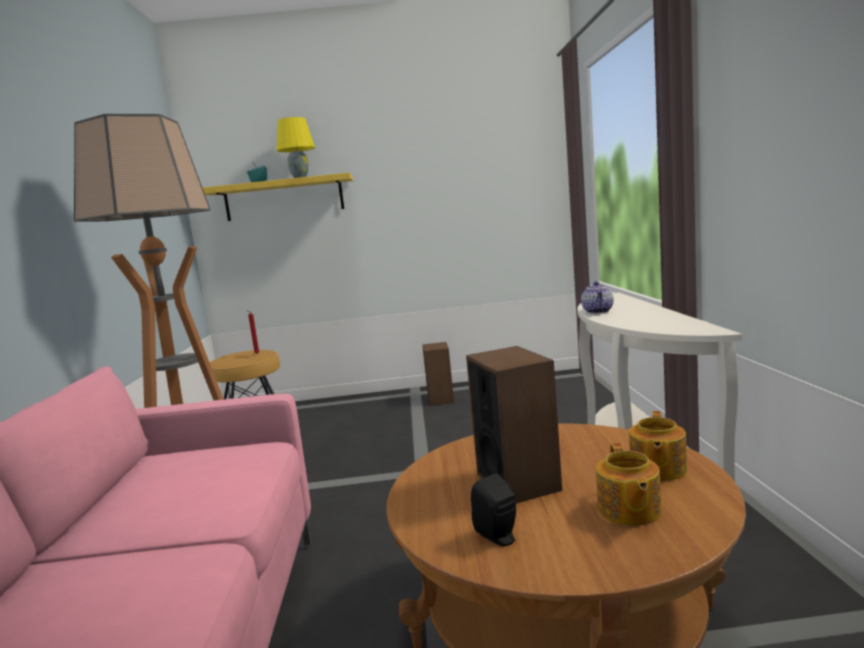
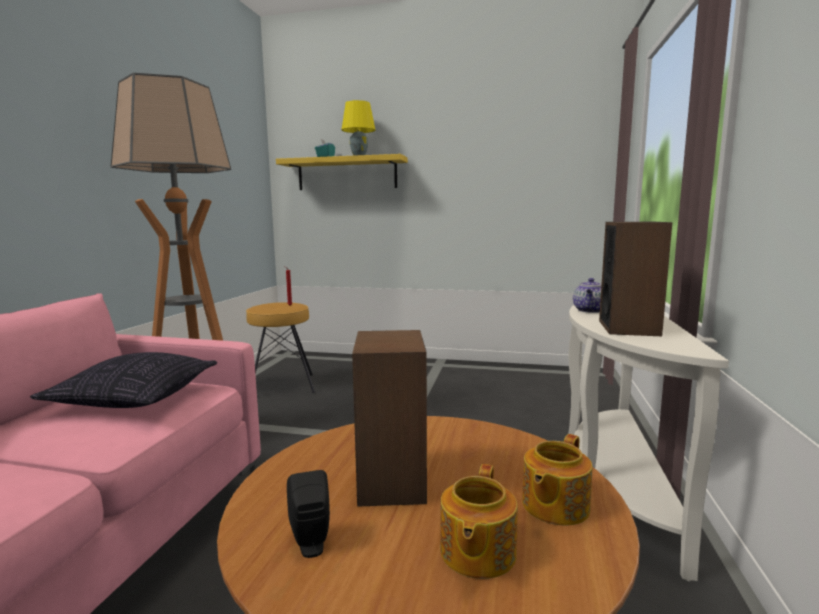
camera: 15 degrees right, 0 degrees up
(201, 470) = (136, 399): none -> pillow
(441, 399) = (457, 374): speaker -> speaker (628, 328)

